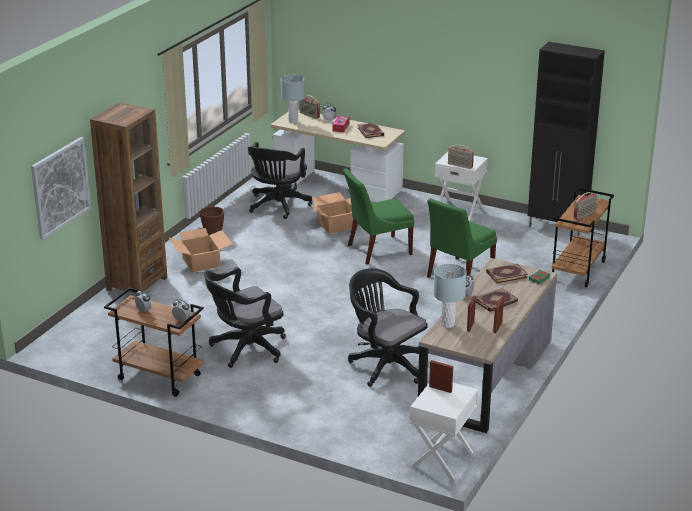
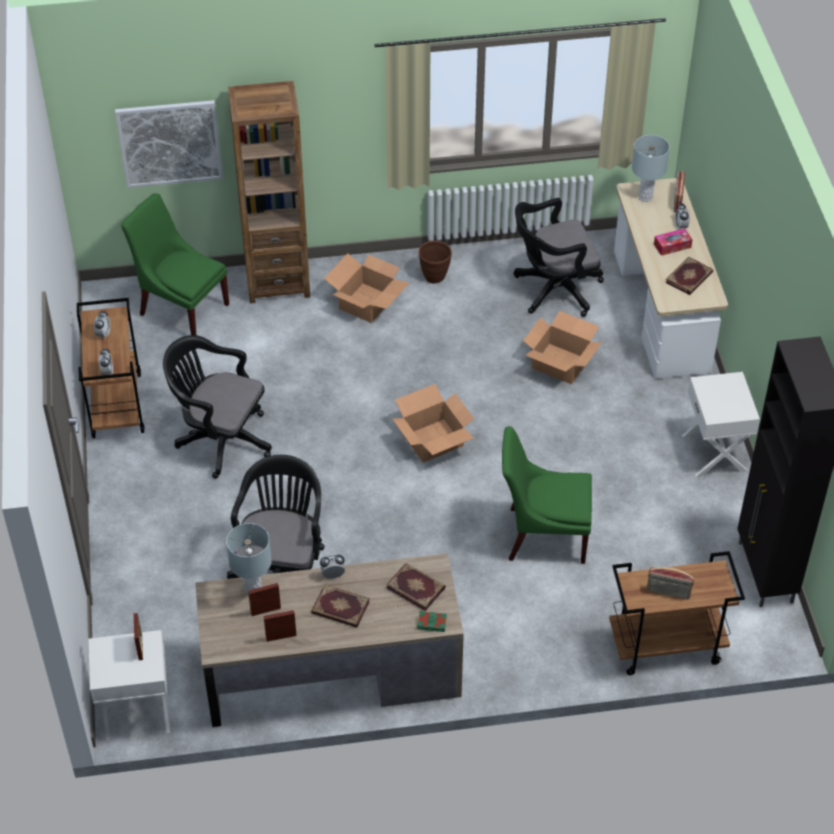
camera: 55 degrees right, 20 degrees up
(344, 281) = (433, 441): none -> cardboard box
(376, 250) = (533, 430): green chair -> green chair (181, 307)
(460, 165) = (707, 404): radio -> none

